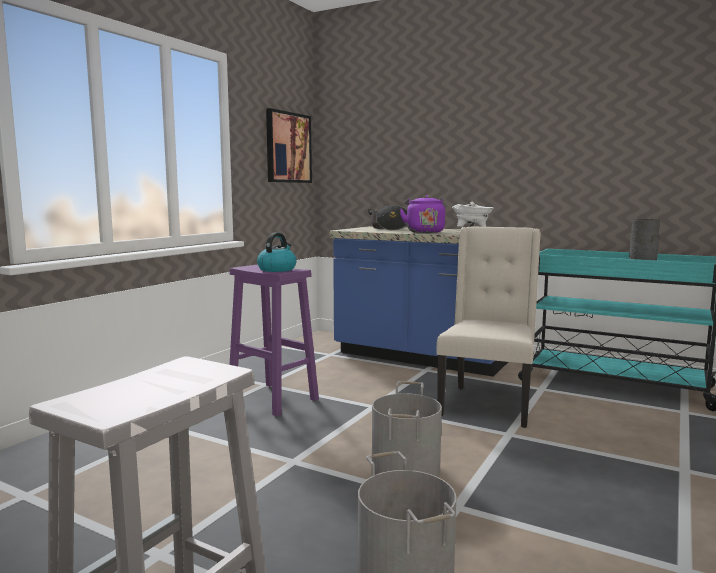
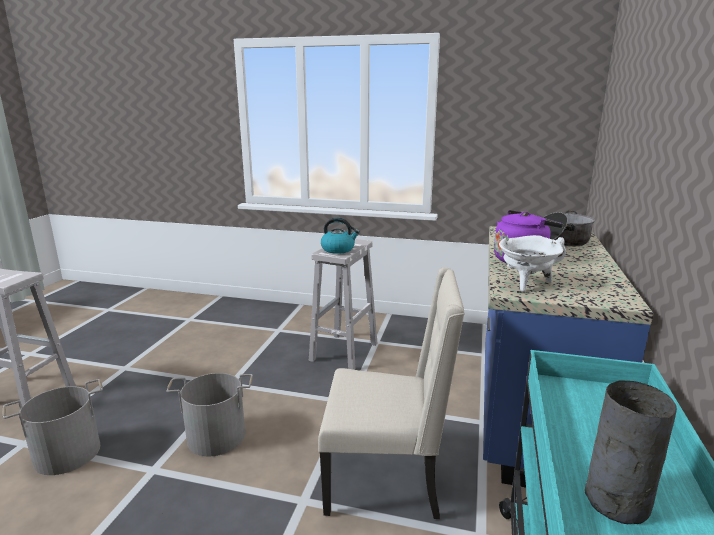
camera: 75 degrees right, 10 degrees up
(274, 399) = (343, 352): purple stool -> white stool
(288, 148) = (536, 121): picture -> none

